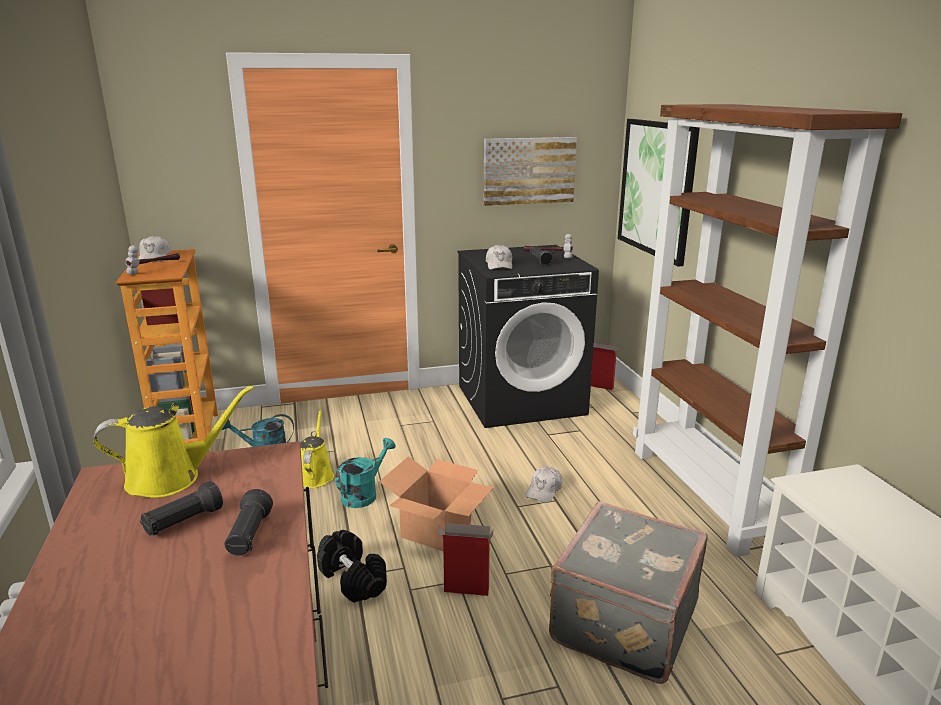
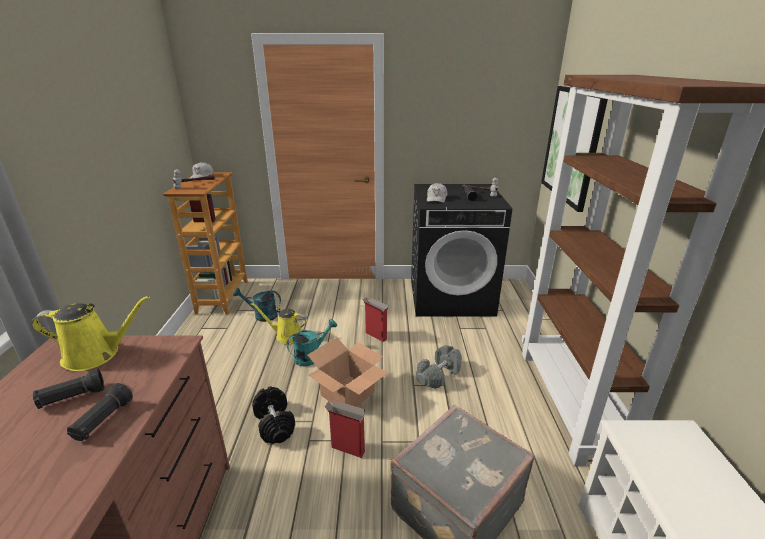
camera: 15 degrees right, 5 degrees up
(315, 475) = (286, 336): yellow watering can -> yellow watering can turned 90 degrees counterclockwise
(529, 170) = (473, 126): picture -> none
(544, 490) = (438, 375): white cap -> grey dumbbell
(599, 386) = (514, 293): cardboard box -> cardboard box (375, 335)

